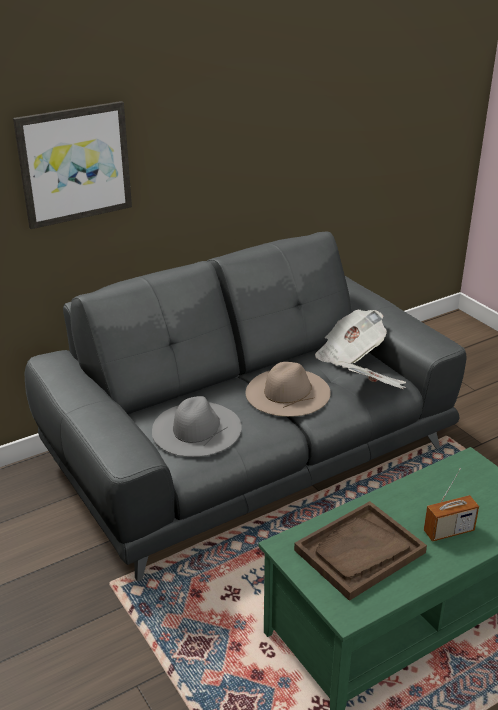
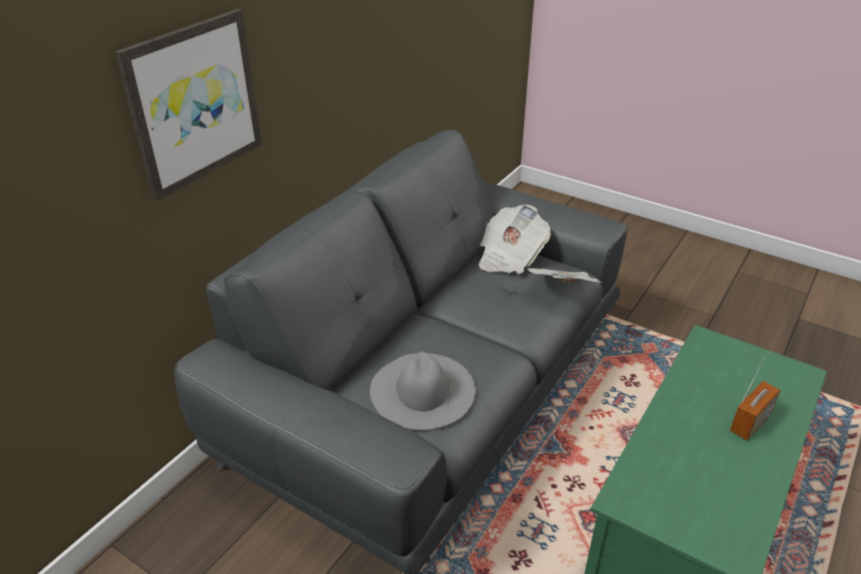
camera: 25 degrees left, 5 degrees up
(287, 392) = (484, 316): beige hat -> none
(359, 552) = (693, 478): brown tray -> none

